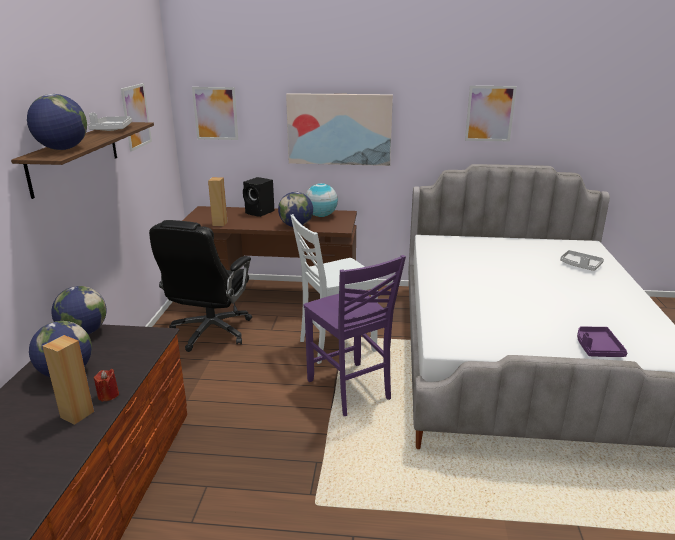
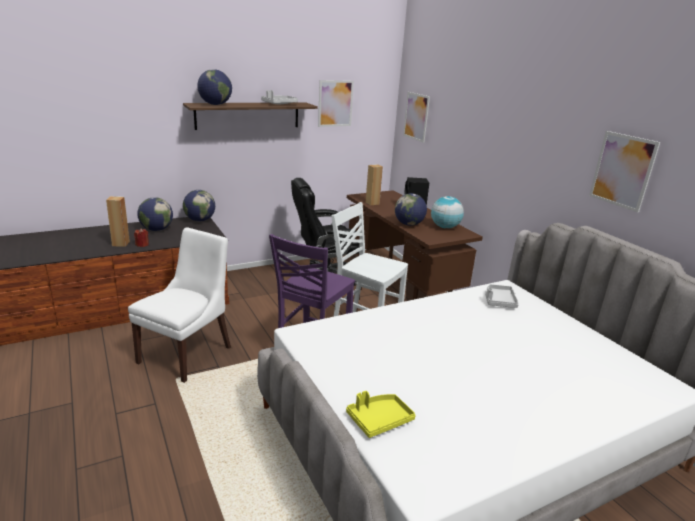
camera: 55 degrees right, 0 degrees up
(268, 480) = (187, 353): none -> white chair
(339, 129) = (487, 151): picture -> none
(580, 265) = (589, 387): grey tray -> grey tray (499, 301)
(597, 348) = (379, 420): purple tray -> yellow tray

